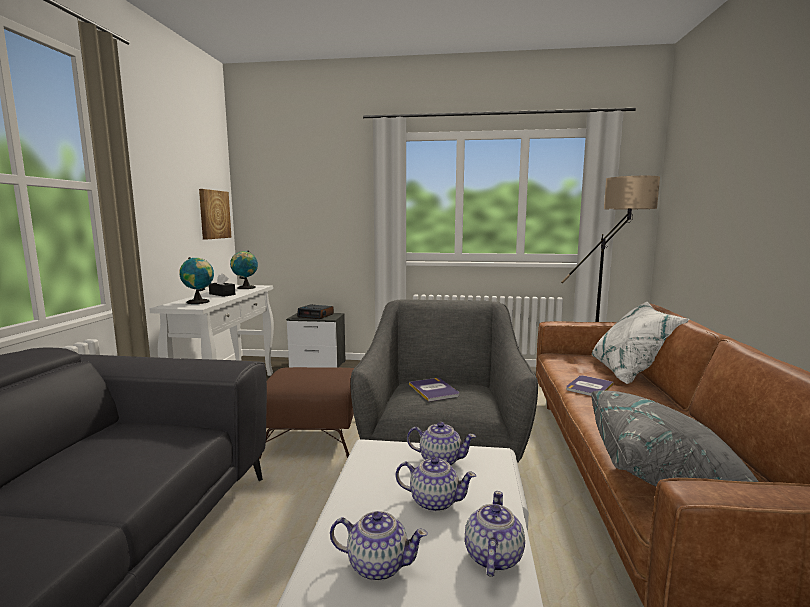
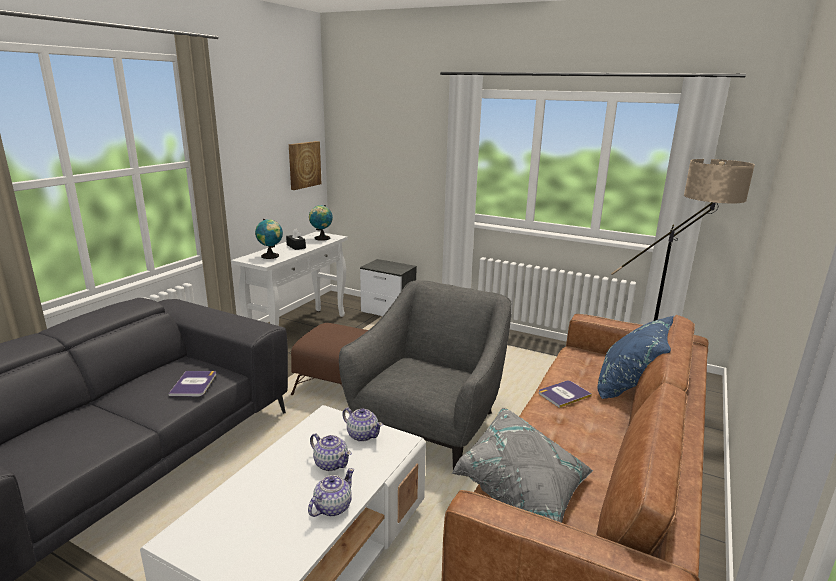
camera: 20 degrees right, 10 degrees up
(316, 315) = (388, 266): alarm clock -> none
(377, 565) = (265, 492): teapot -> none
(434, 390) = (417, 371): book -> book (193, 384)
(631, 373) = (629, 386): white pillow -> blue pillow

